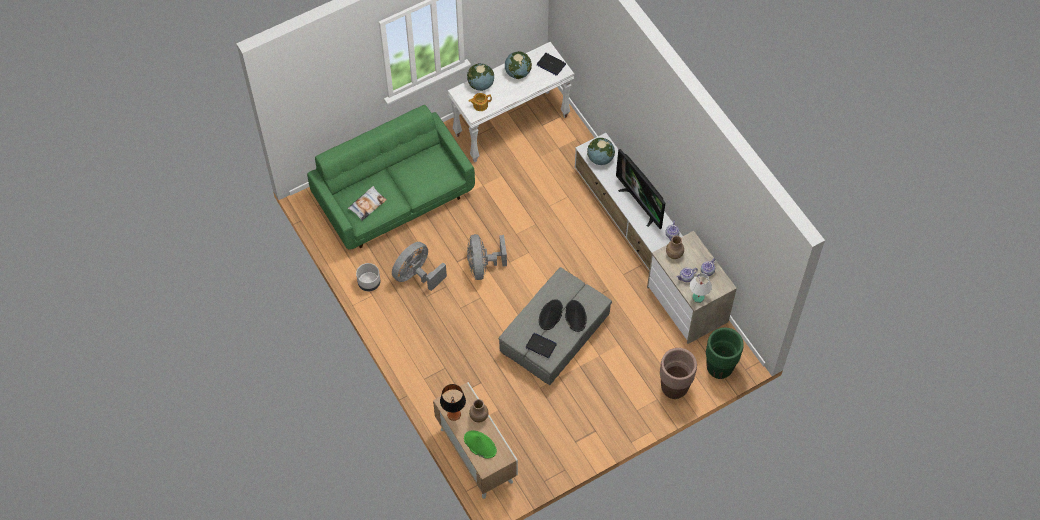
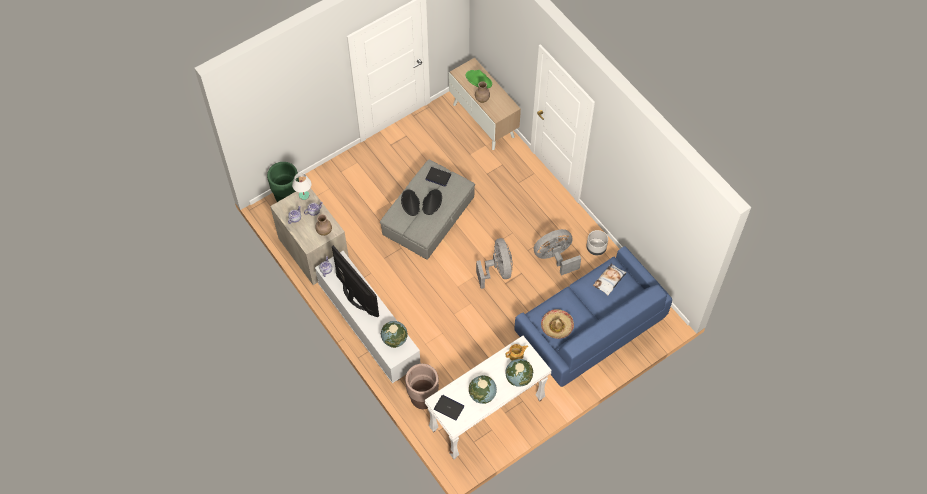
camera: 175 degrees right, 0 degrees up
(394, 198) = (589, 329): green sofa -> blue sofa
(416, 275) = (555, 258): grey fan -> grey fan turned 150 degrees counterclockwise
(431, 164) = (557, 326): none -> hat
(454, 414) = (502, 99): table lamp -> none
(674, 388) = (326, 181): brown planter -> brown planter (423, 399)

